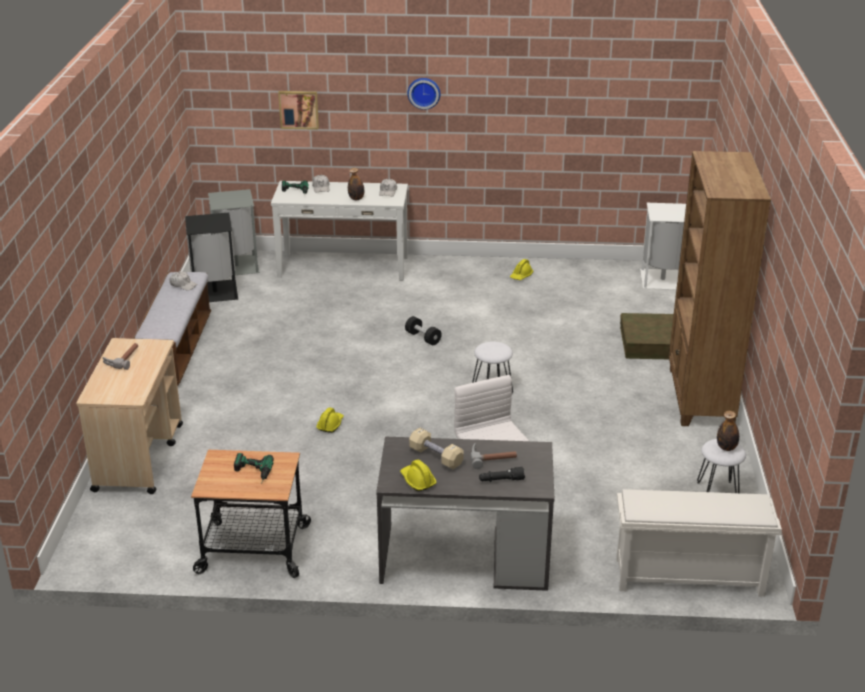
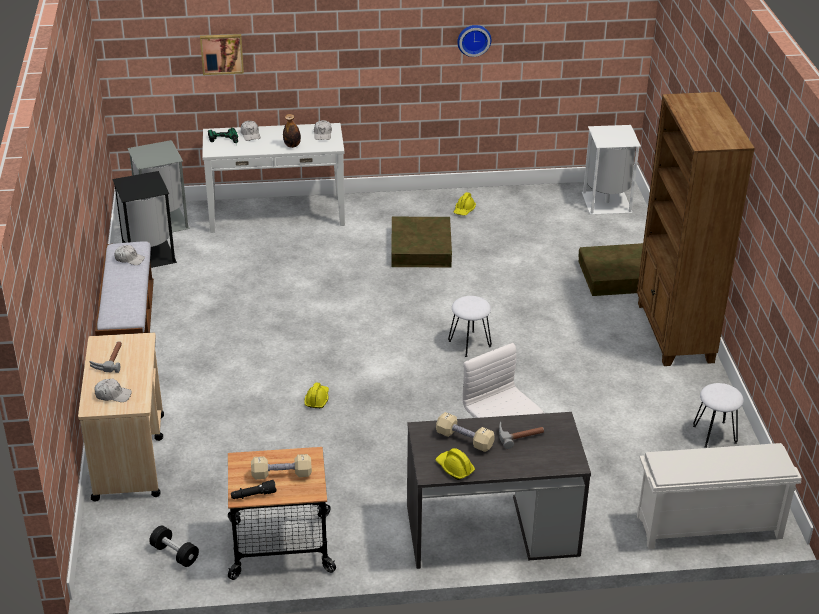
camera: 10 degrees left, 5 degrees up
(115, 388) = (113, 395): none -> white cap
(252, 473) = (281, 475): power drill -> beige dumbbell
(423, 338) = (383, 291): black dumbbell -> black dumbbell (175, 554)
(424, 92) = (355, 28): wall clock -> wall clock (473, 39)
(470, 305) = (421, 248): none -> brown storage box
(501, 480) = (535, 459): black flashlight -> black flashlight (253, 495)
(726, 448) = (724, 393): bottle -> none

